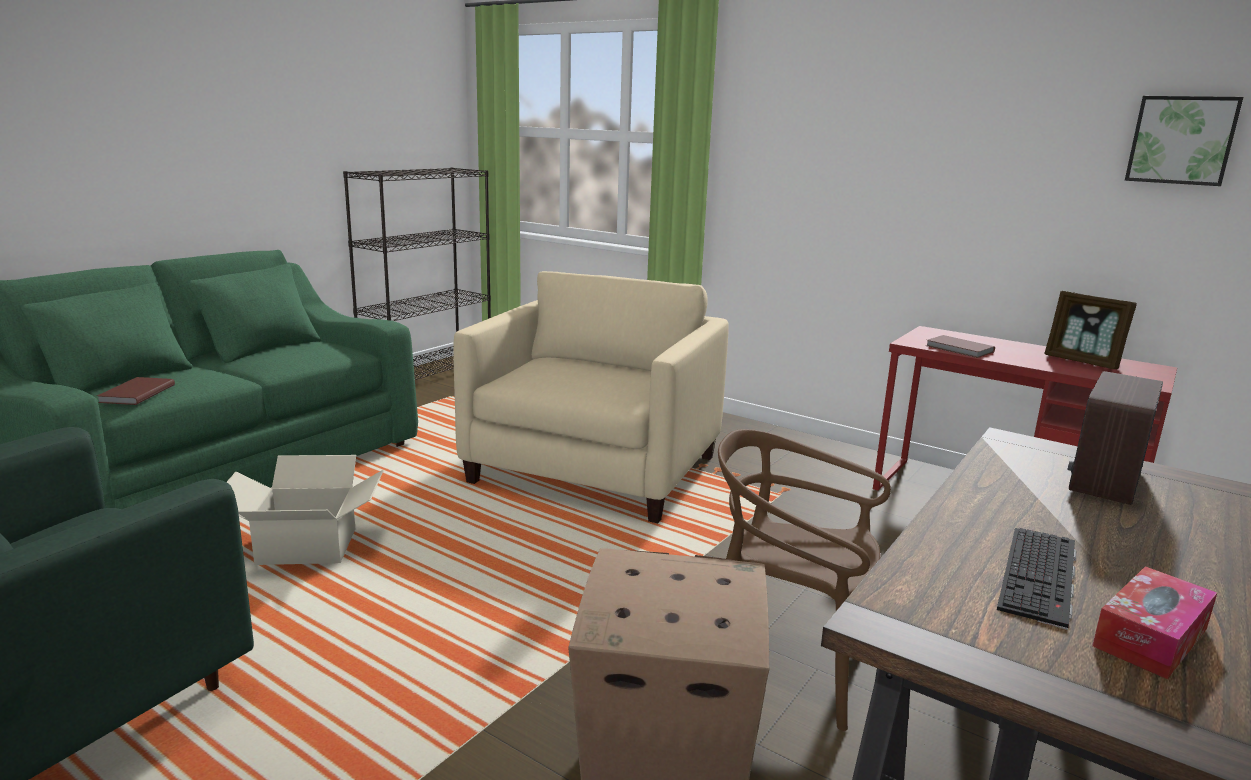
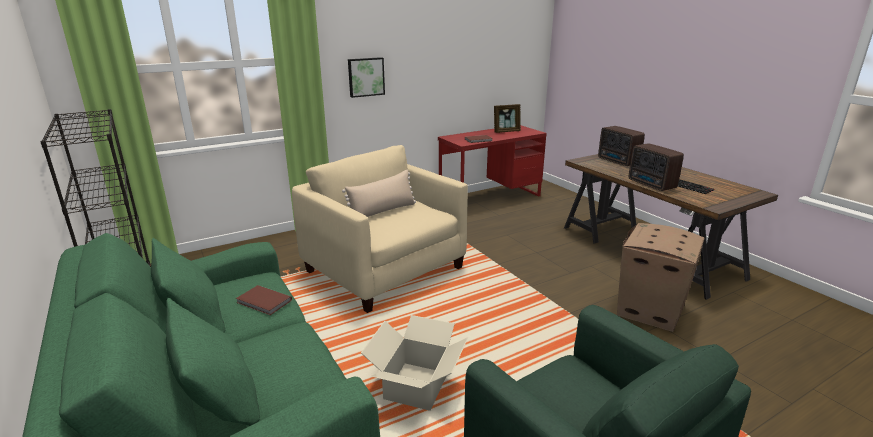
camera: 65 degrees left, 5 degrees up
(135, 394) = (303, 374): brown book -> brown book (264, 302)
(590, 367) = (382, 211): none -> beige pillow
(786, 662) = (584, 270): brown chair -> none
(955, 527) = (652, 185): none -> radio
(1150, 637) = (715, 184): tissue box -> none
(1181, 140) = (509, 40): picture -> picture (366, 77)

